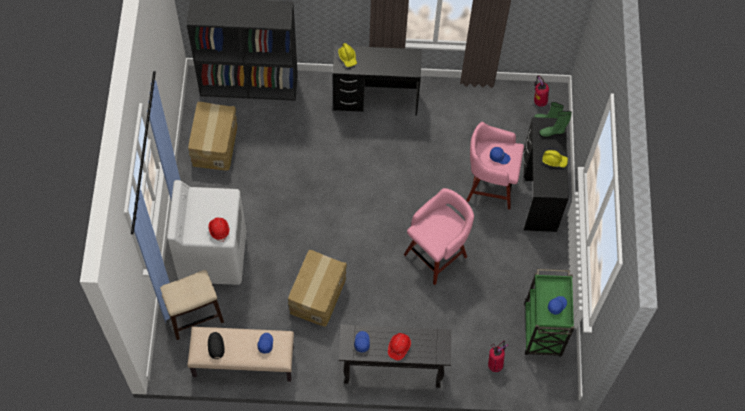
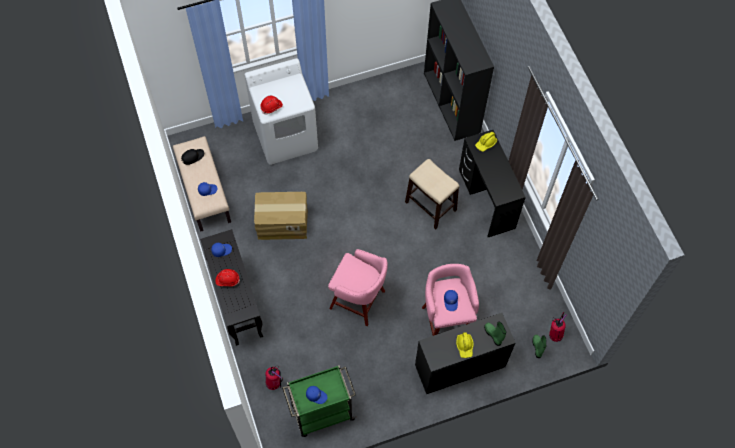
camera: 70 degrees right, 0 degrees up
(194, 316) = (230, 144): stool -> stool (430, 206)
(214, 145) = (384, 100): cardboard box -> none

